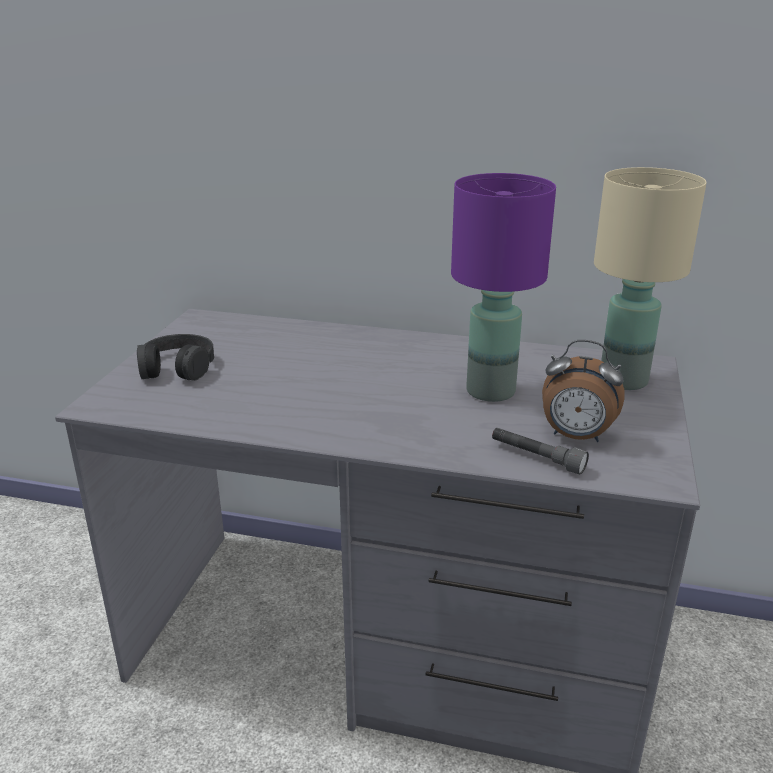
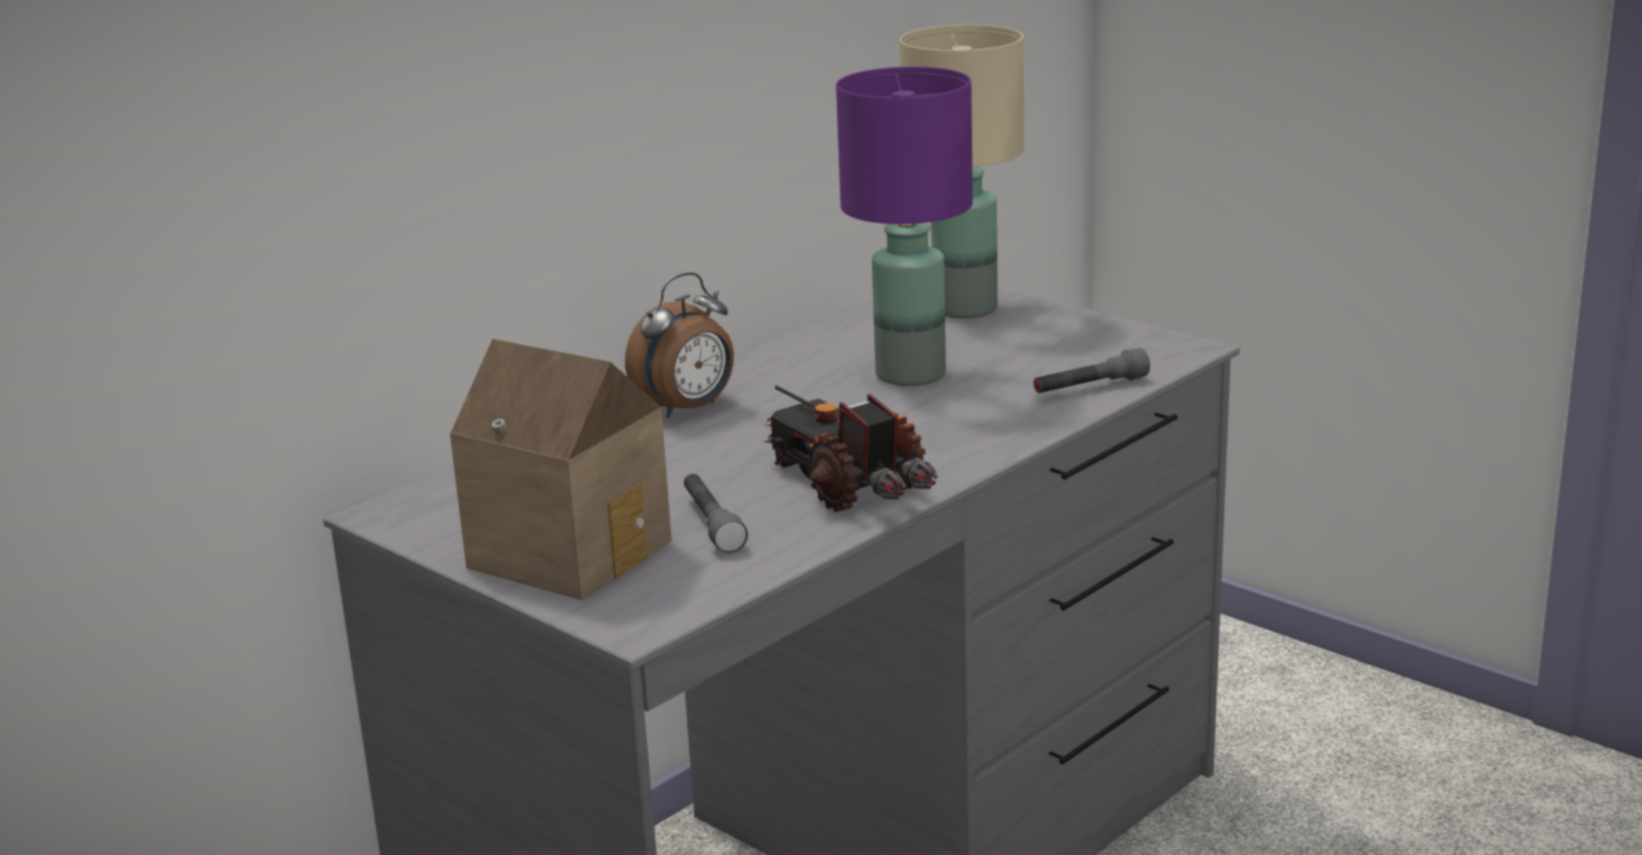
camera: 60 degrees left, 5 degrees down
(177, 367) = (574, 550): black headphones -> toy house
(227, 391) = (712, 524): none -> grey flashlight
(305, 415) = (849, 485): none -> toy truck
(576, 436) = (1065, 360): alarm clock -> alarm clock (688, 409)

